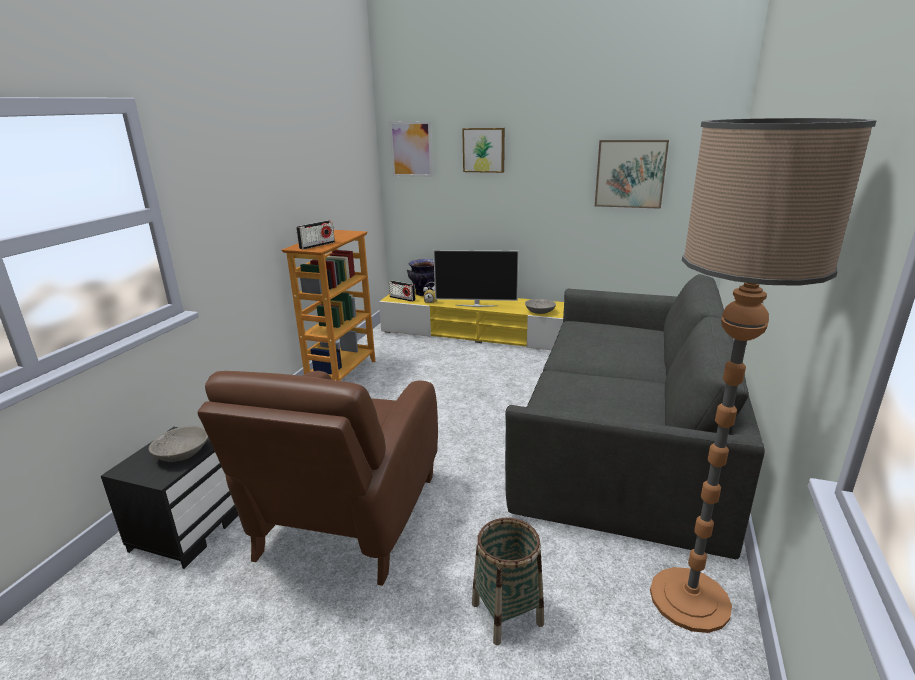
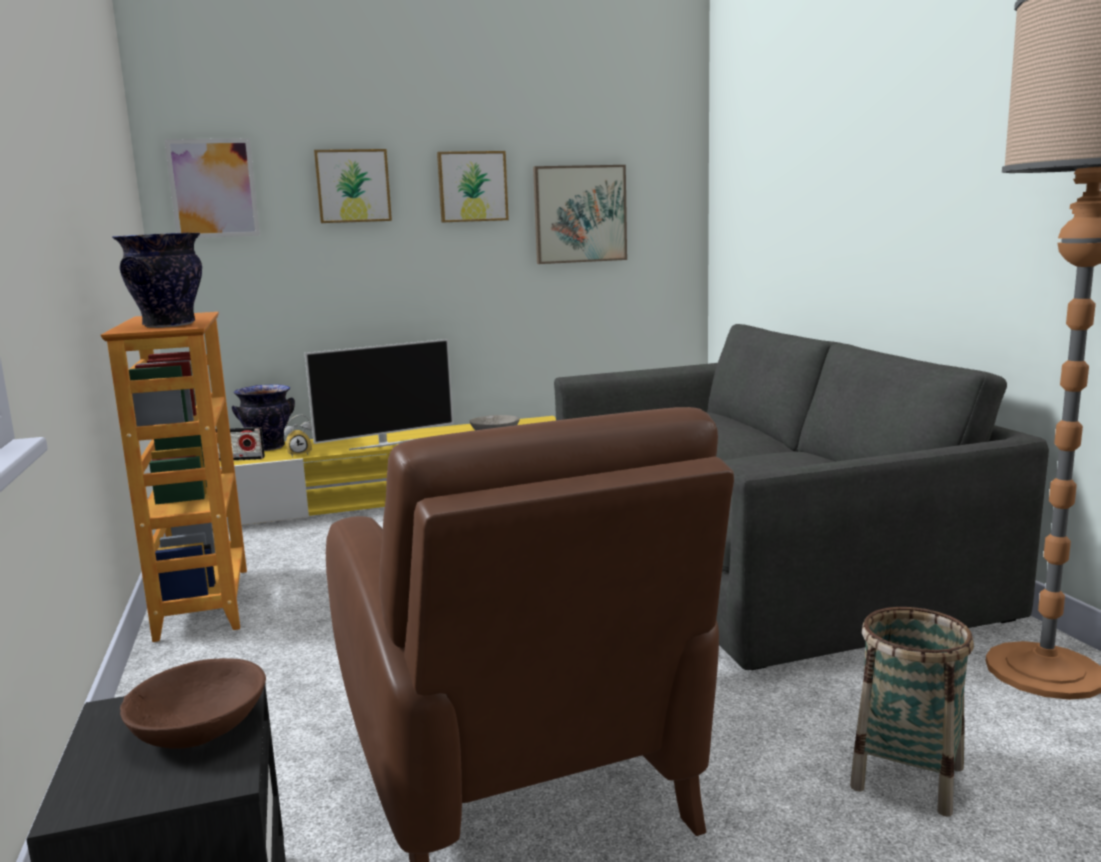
camera: 35 degrees left, 10 degrees down
(182, 453) = (199, 727): grey bowl -> brown bowl
(317, 245) = (168, 325): radio -> vase
(556, 152) = (472, 187): none -> picture

